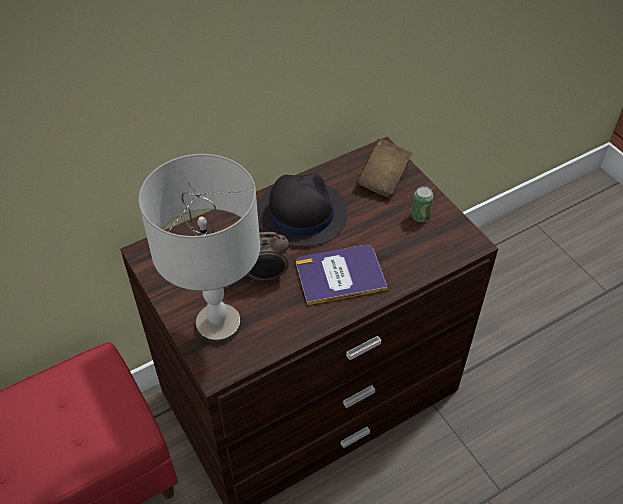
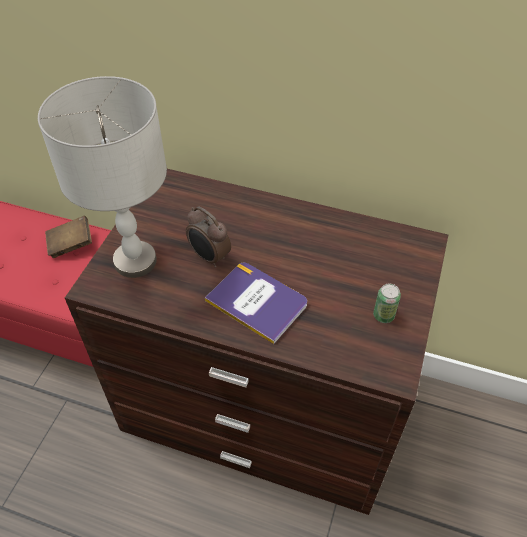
camera: 50 degrees right, 0 degrees up
(301, 213) = (295, 236): black hat -> none
(383, 178) = (396, 262): brown book -> brown book (71, 245)

